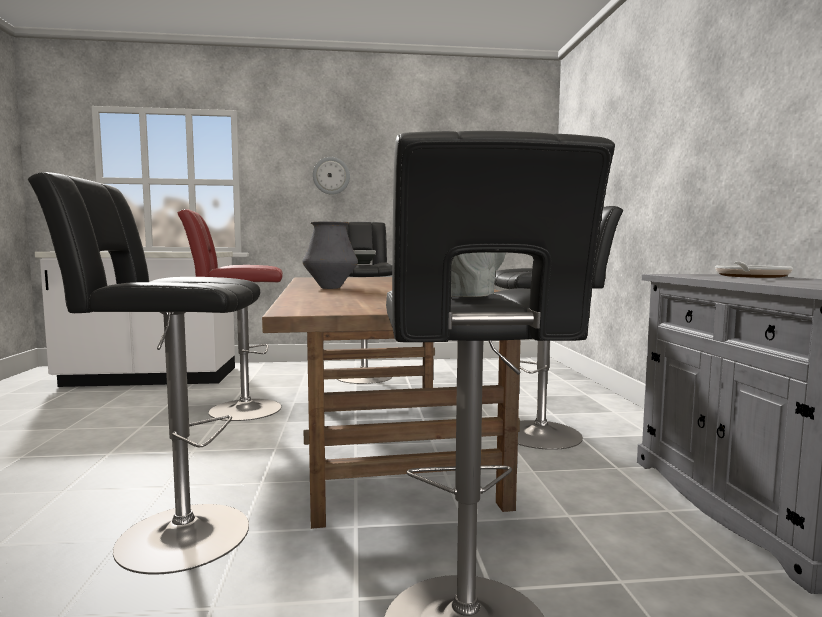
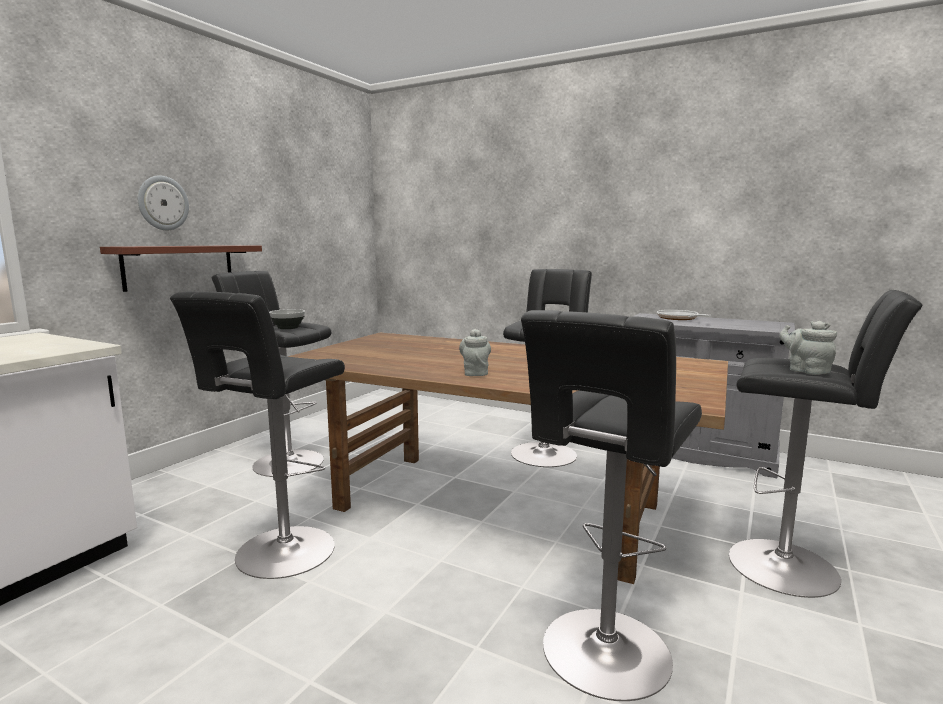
camera: 55 degrees left, 5 degrees up
(239, 410) = (281, 555): red stool -> black stool
(330, 288) = (475, 372): vase -> grey teapot
(339, 220) = (180, 266): none -> shelf

